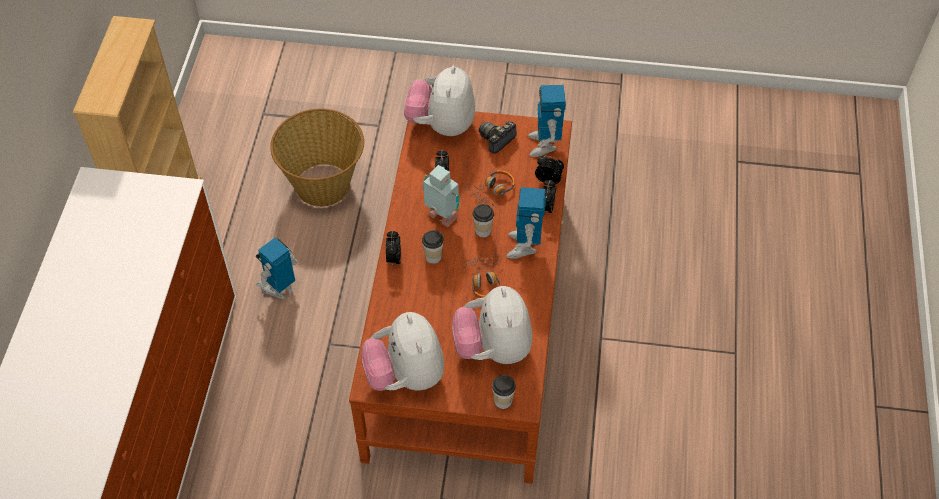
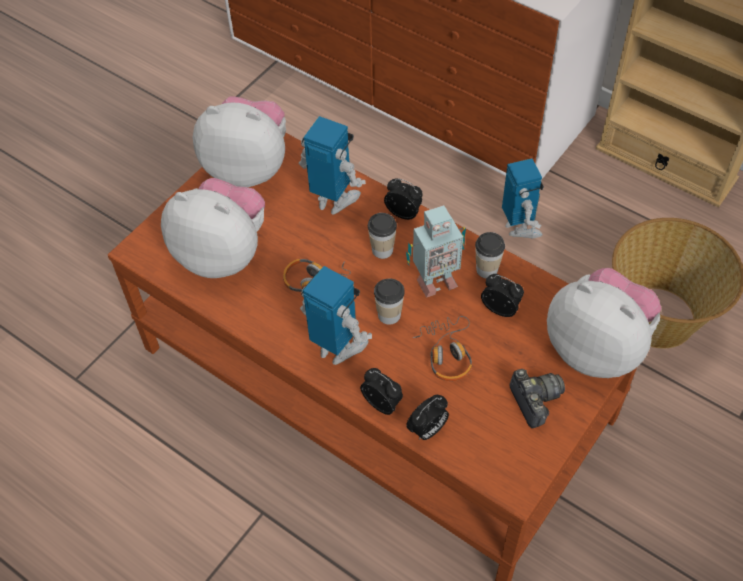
camera: 120 degrees right, 0 degrees up
(503, 401) = (155, 234): cup -> cup (487, 269)
(544, 145) = (494, 457): toy robot -> toy robot (334, 200)

